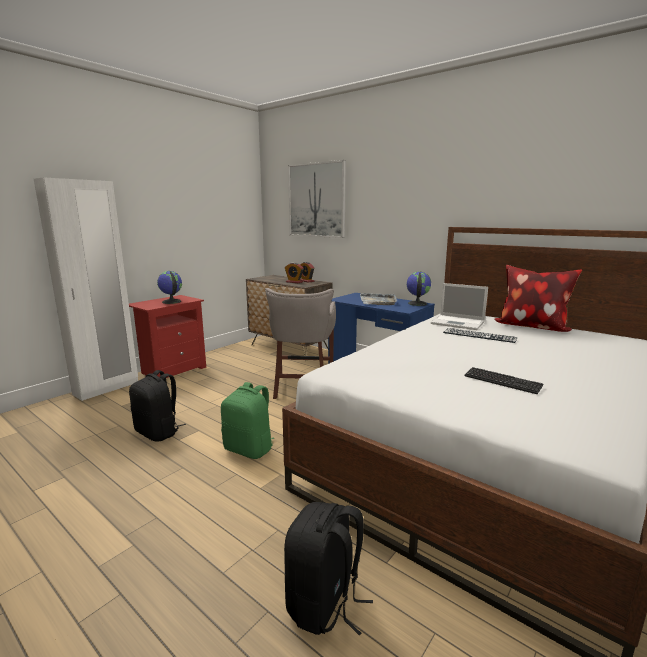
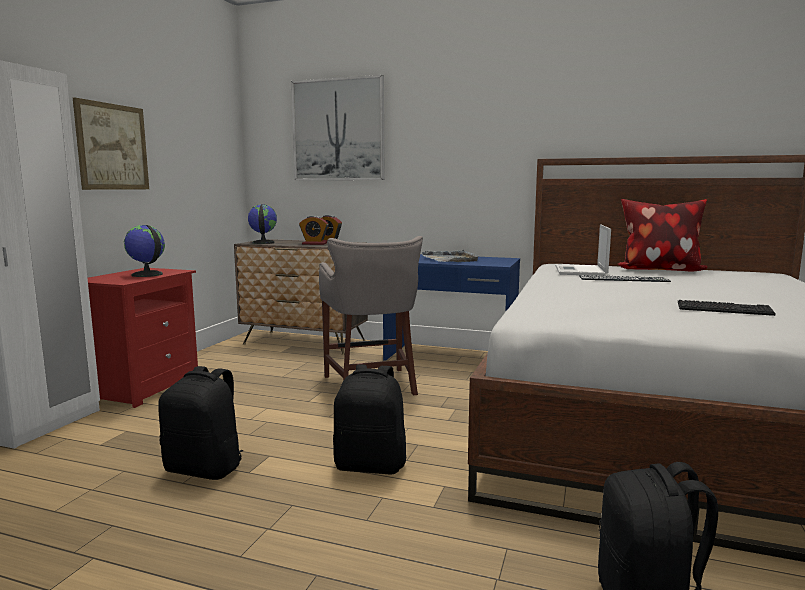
camera: 20 degrees left, 5 degrees down
(158, 220) = (112, 147): none -> picture
(249, 449) = (371, 465): green backpack -> black backpack
(417, 303) = (500, 259): globe -> globe (263, 242)
(459, 323) = (580, 271): laptop -> laptop turned 90 degrees clockwise

